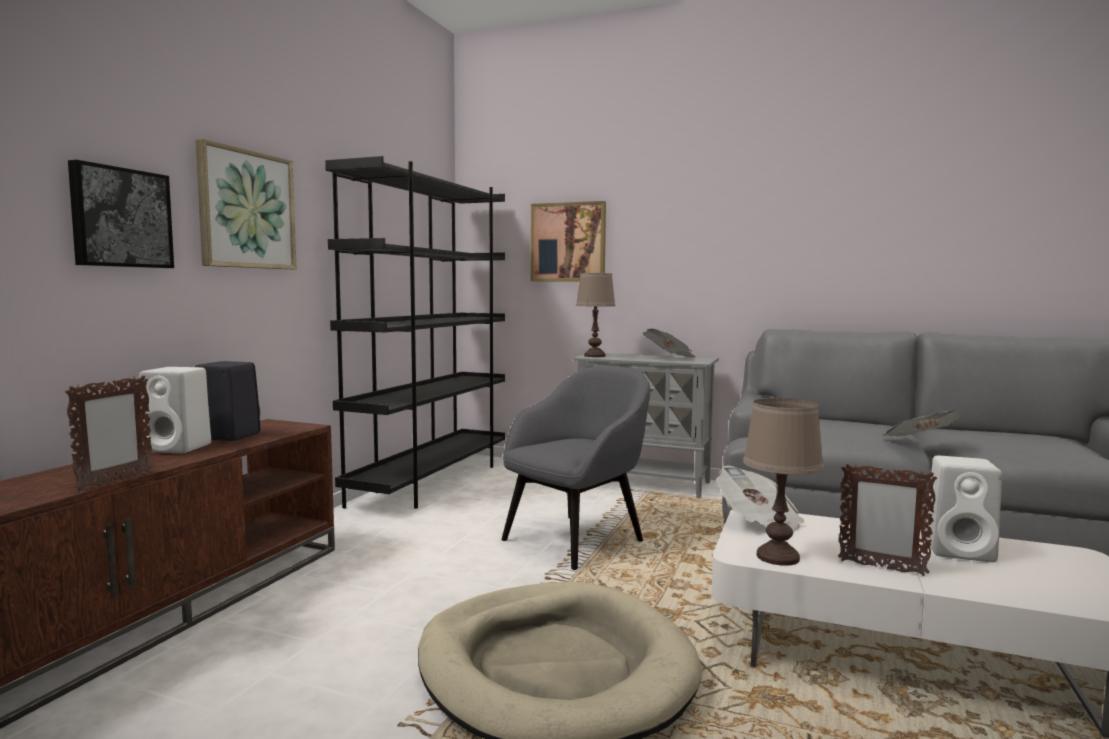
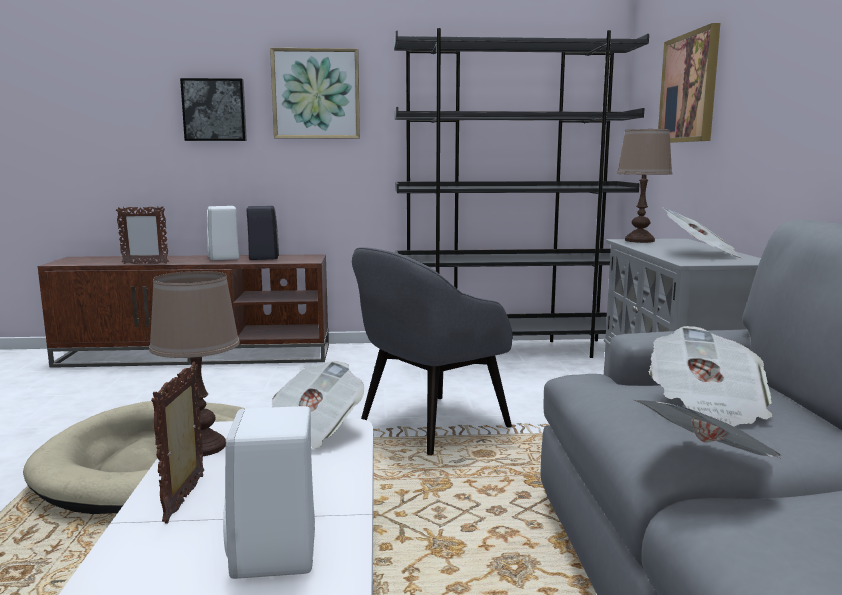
camera: 65 degrees right, 5 degrees up
(575, 539) = (431, 424): grey armchair -> grey armchair turned 120 degrees clockwise
(844, 429) = (706, 408): none -> newspaper

